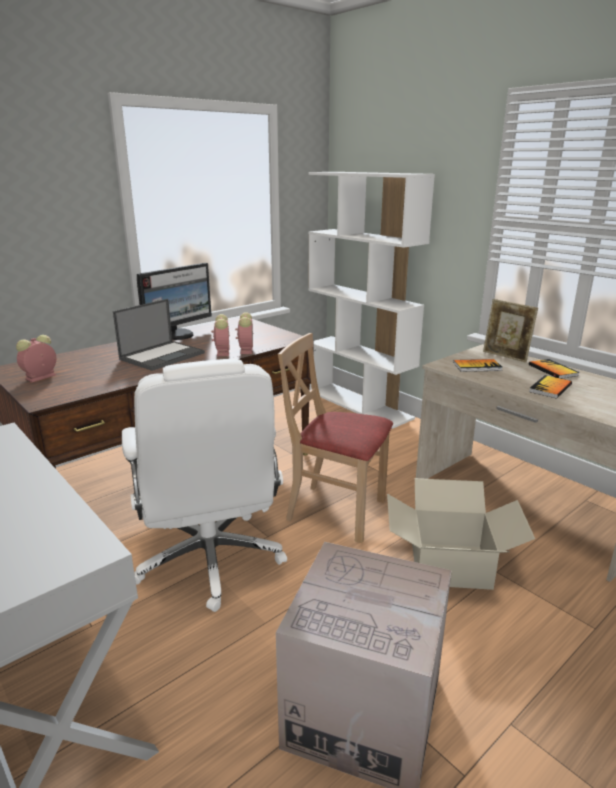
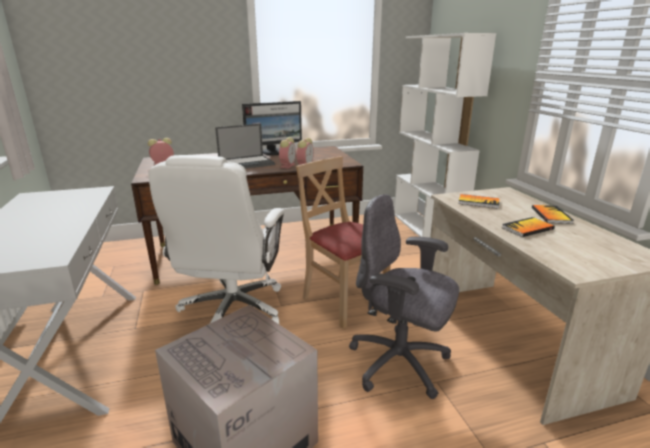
camera: 25 degrees right, 0 degrees up
(450, 565) = (400, 364): cardboard box -> grey office chair
(505, 356) = (517, 198): picture frame -> none

